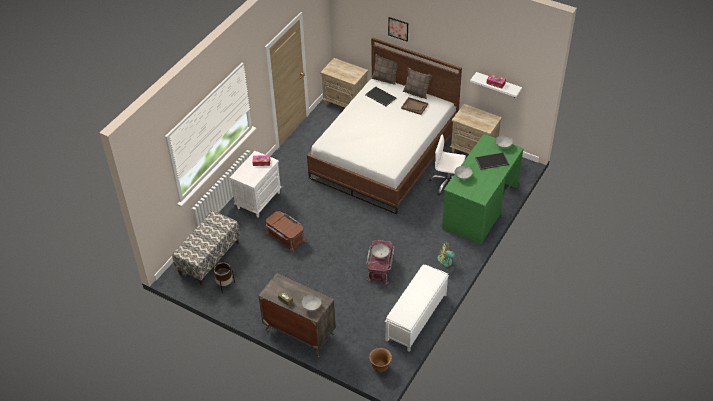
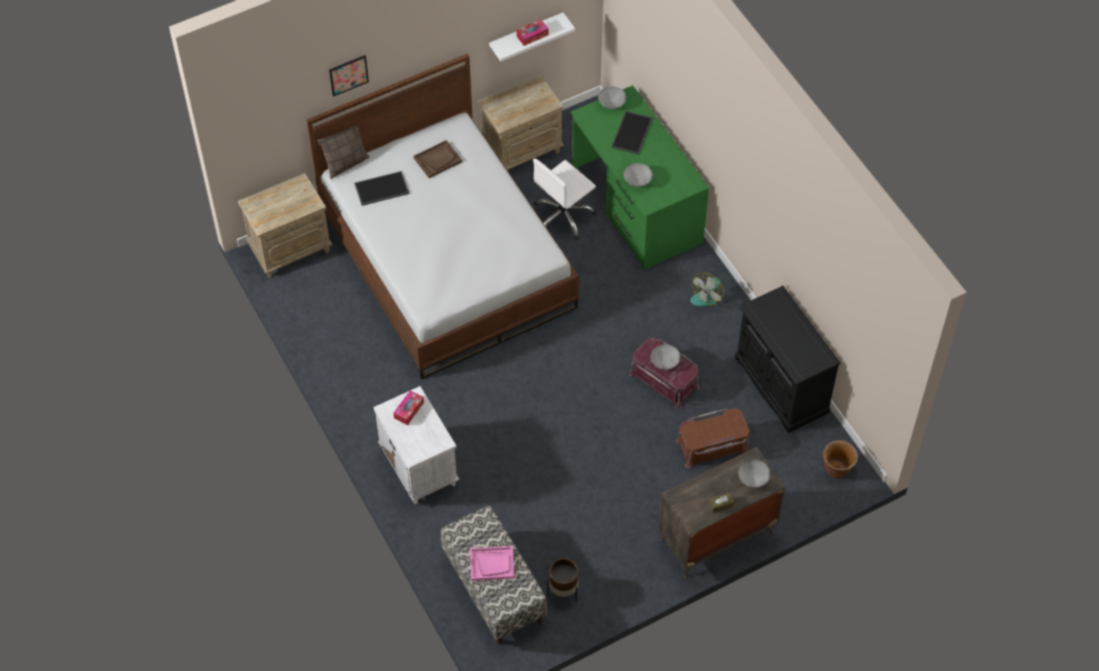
camera: 60 degrees left, 10 degrees up
(204, 237) = (492, 564): none -> pink tray
(285, 237) = (522, 468): brown storage box -> brown storage box (712, 446)
(416, 93) = (409, 142): pillow -> none
(416, 318) = (781, 385): white bench -> black cabinet

